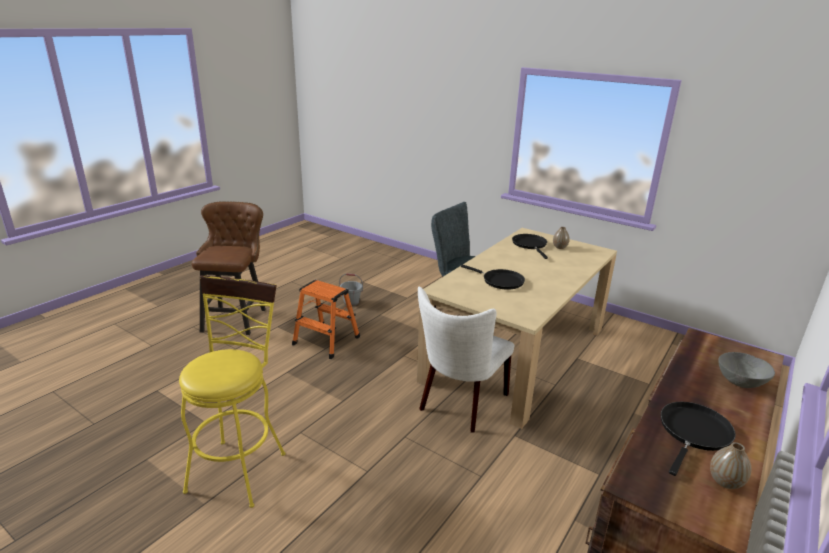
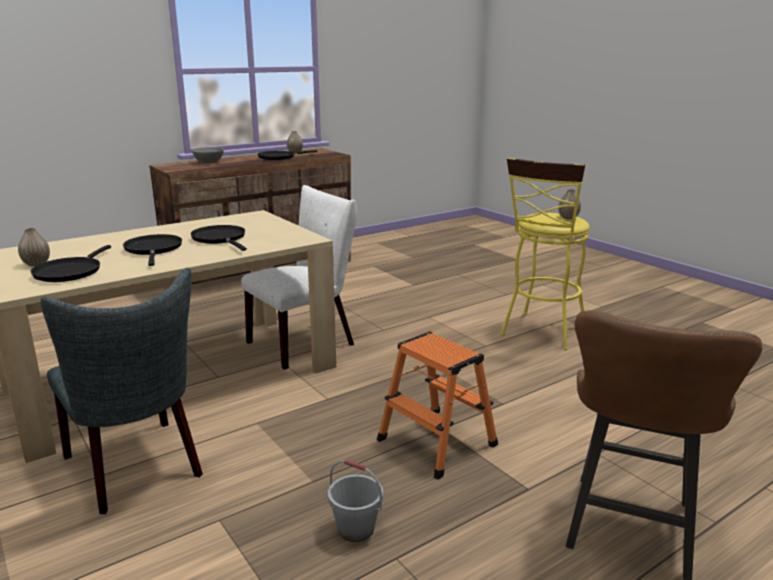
camera: 160 degrees left, 5 degrees down
(204, 366) = (568, 218): none -> vase
(522, 265) = (153, 250): none -> black frying pan

